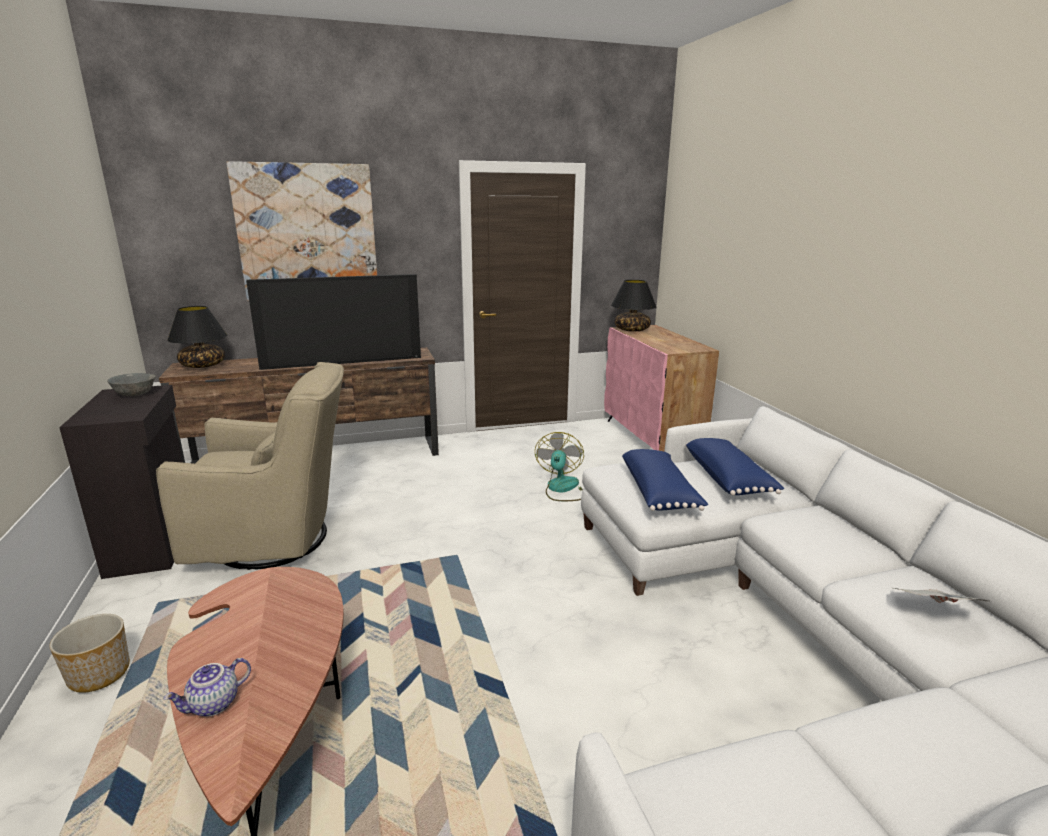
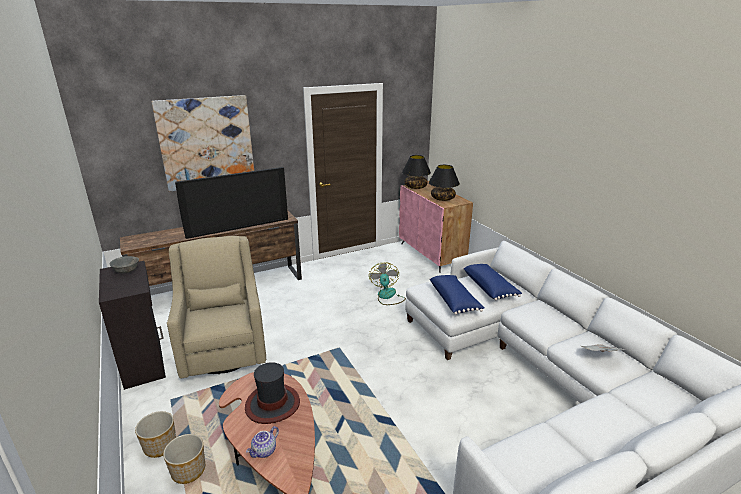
camera: 10 degrees left, 5 degrees up
(117, 724) = (188, 471): none -> planter
(202, 365) = (143, 238): black table lamp -> black table lamp (442, 199)
(275, 623) = (272, 404): none -> hat
(277, 540) = (224, 350): beige armchair -> beige armchair turned 90 degrees counterclockwise

